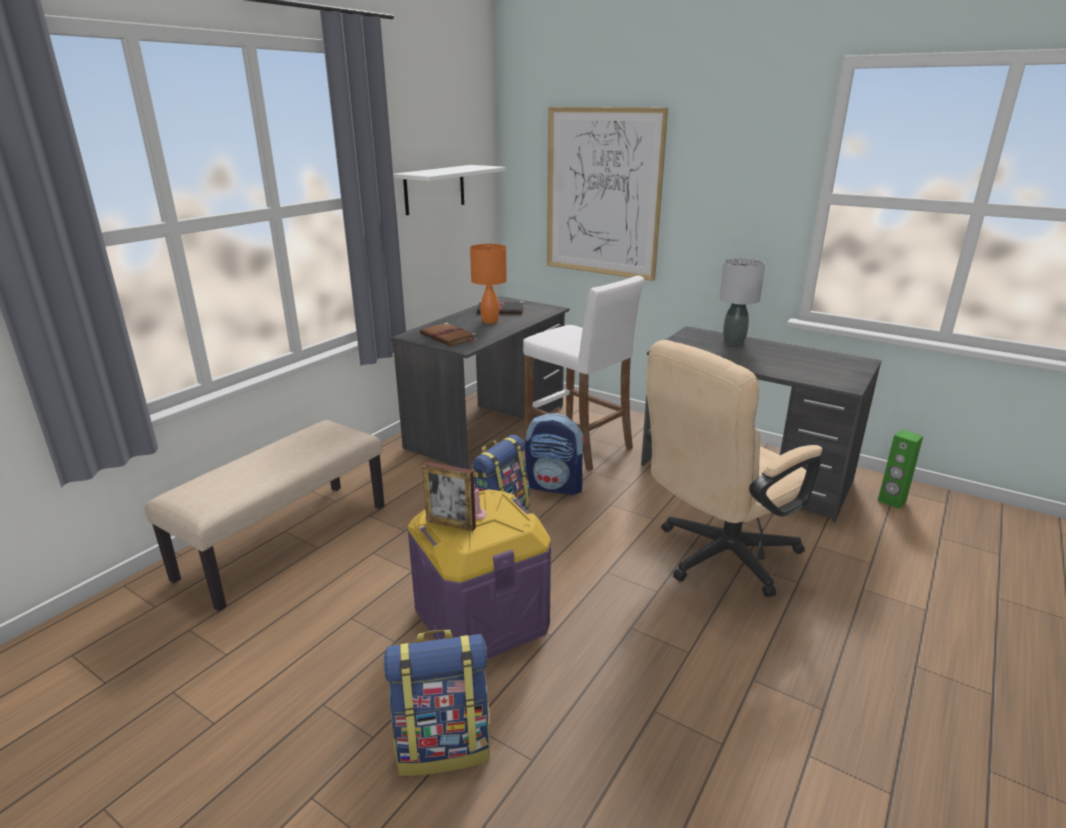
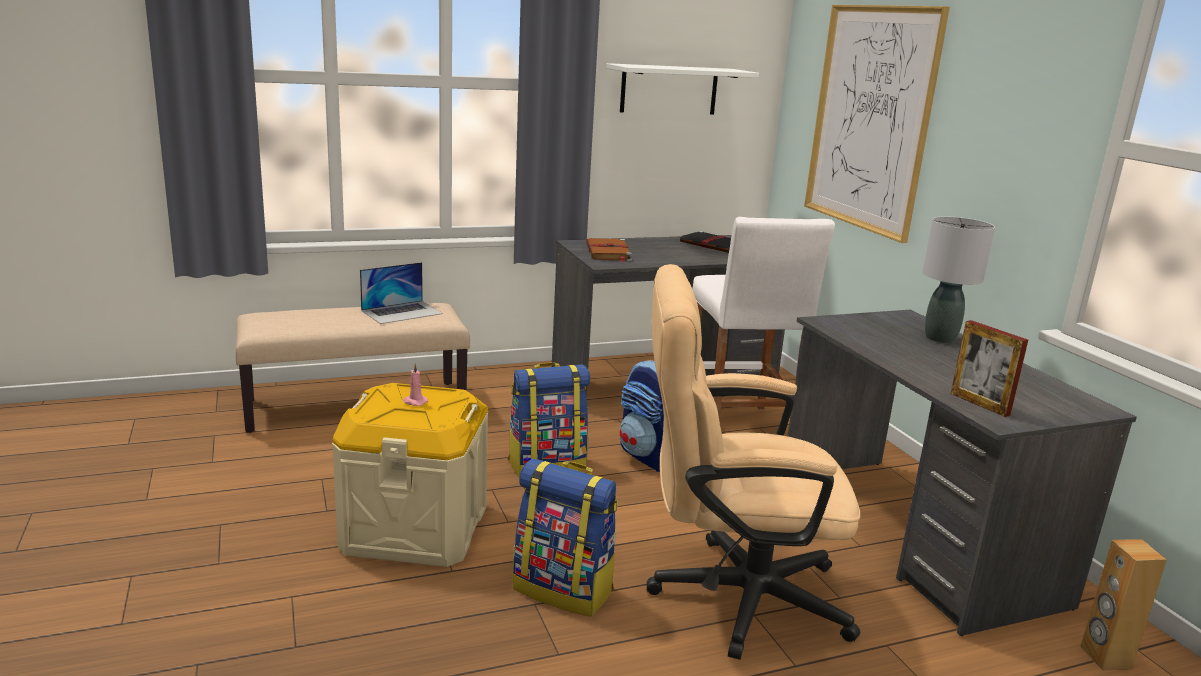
camera: 35 degrees right, 5 degrees down
(309, 441) = (402, 312): none -> laptop
(443, 745) = (253, 597): backpack -> backpack (564, 589)
(451, 524) = (385, 400): picture frame -> picture frame (979, 404)
(481, 618) = (415, 528): purple storage box -> beige storage box
(490, 321) = (680, 250): orange table lamp -> none
(891, 501) = (1105, 657): green speaker -> brown speaker

